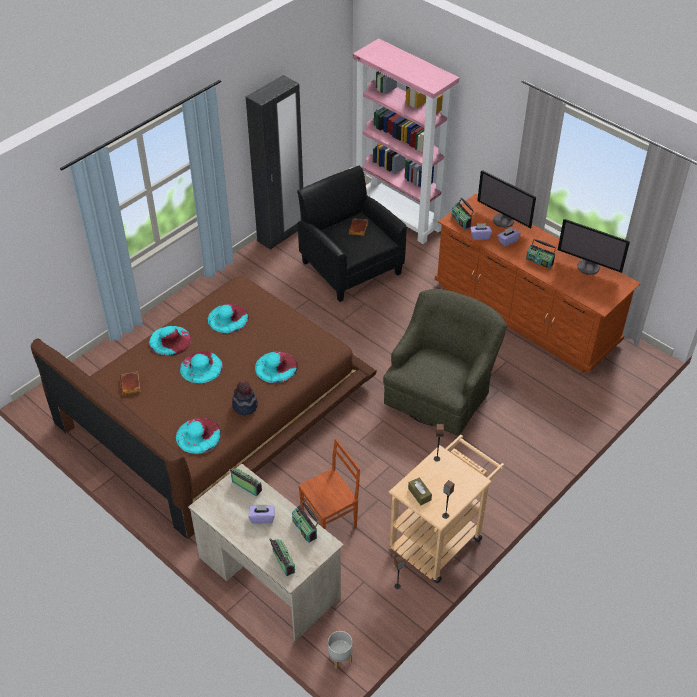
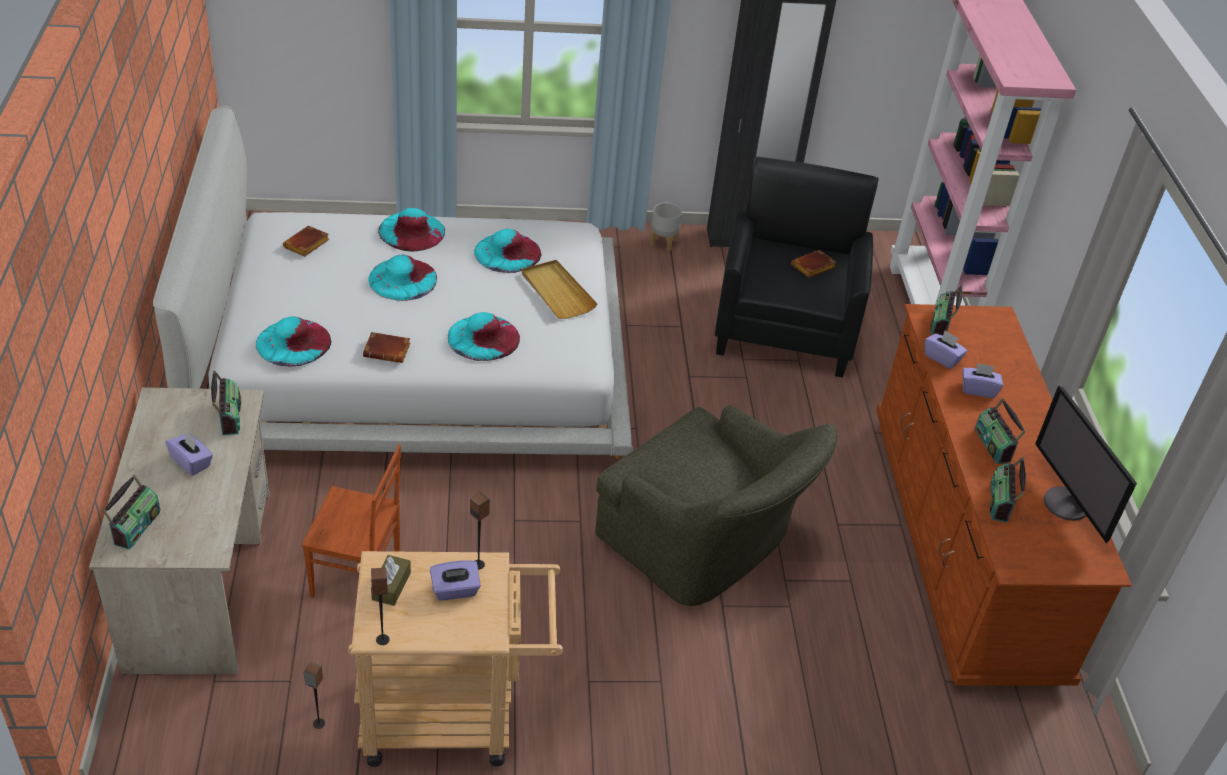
camera: 40 degrees right, 5 degrees down
(215, 405) = (413, 358): brown bed -> white bed
(245, 405) = (388, 350): hat -> brown book
(276, 321) = (557, 292): none -> beige tray
(305, 528) = (216, 513): radio -> radio (1001, 502)
(340, 658) = (137, 741): grey planter -> grey planter (663, 243)
(441, 391) = (704, 546): green armchair -> green armchair turned 60 degrees clockwise
(443, 475) = (455, 590): none -> purple tissue box
(504, 220) = (1009, 363): monitor -> none

